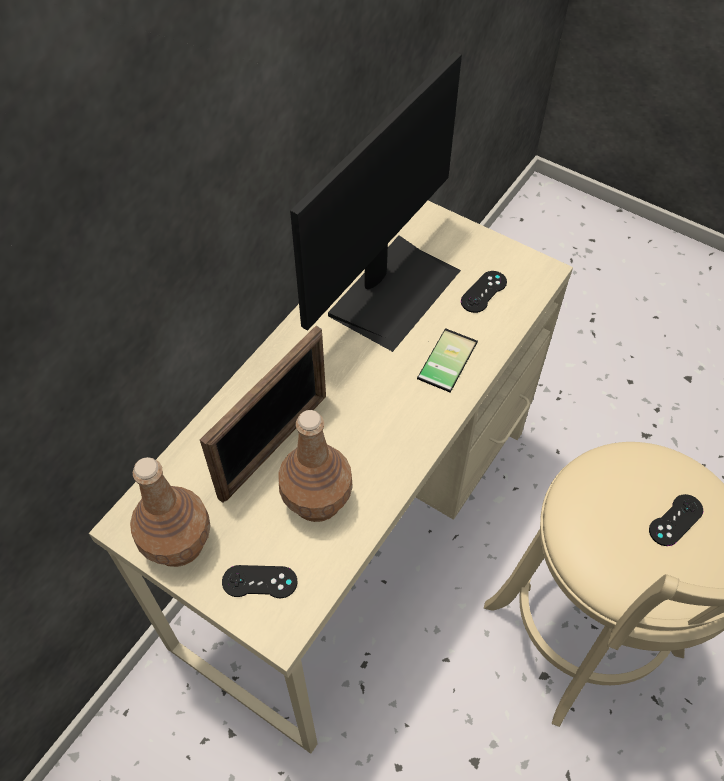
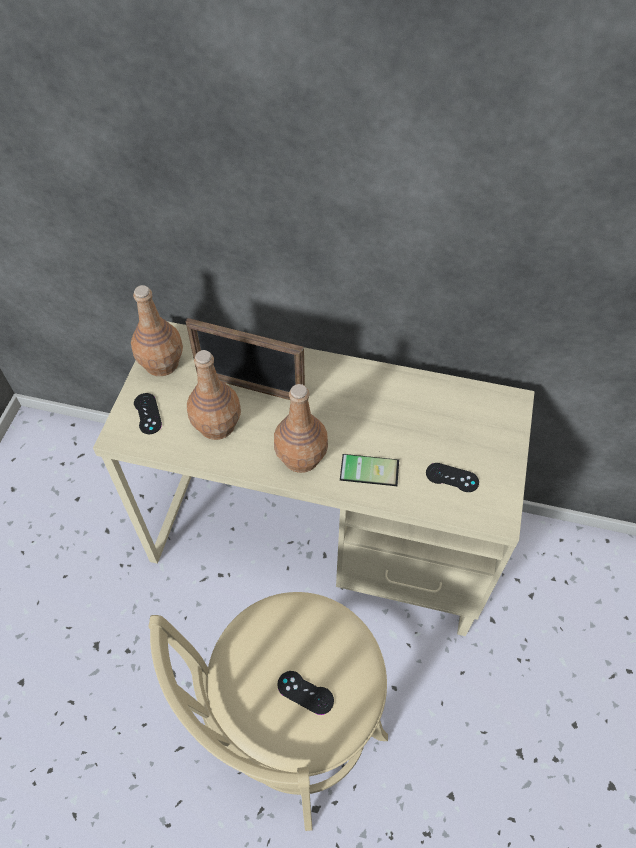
camera: 70 degrees right, 0 degrees up
(393, 290) = (420, 415): monitor -> none
(404, 421) = (301, 457): none -> brown bottle

